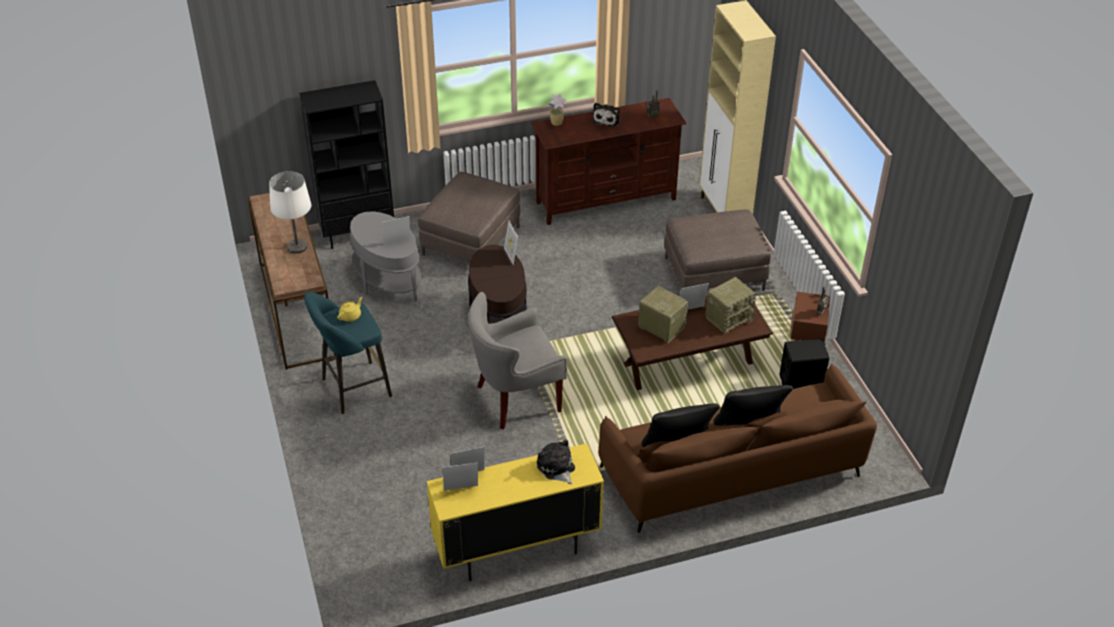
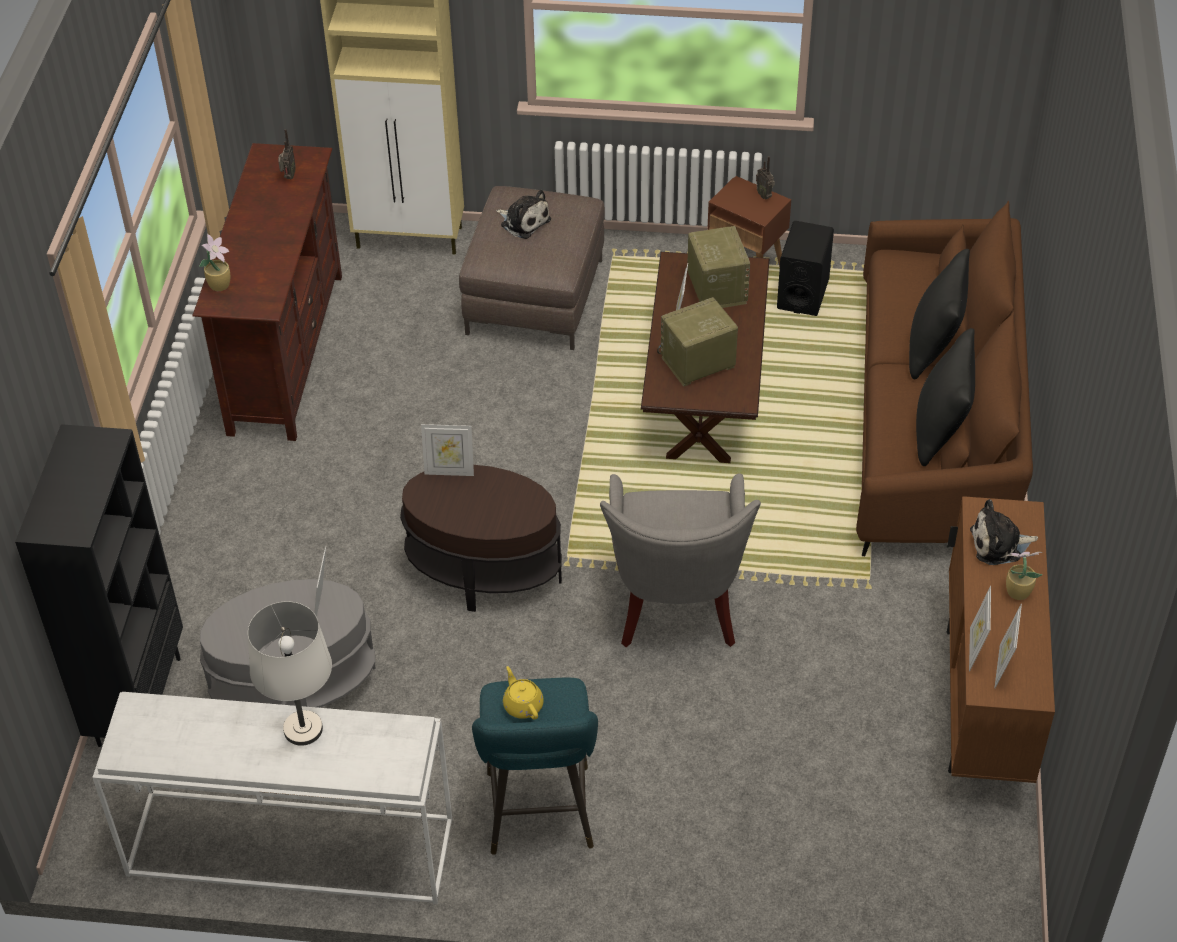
camera: 65 degrees left, 5 degrees up
(296, 310) = (288, 849): brown console table -> white console table
(471, 241) = (268, 548): brown ottoman -> none
(516, 550) = (983, 704): yellow cabinet -> brown cabinet
(523, 484) = (1016, 591): none -> potted plant
(607, 119) = (256, 227): plush toy -> plush toy (523, 221)

